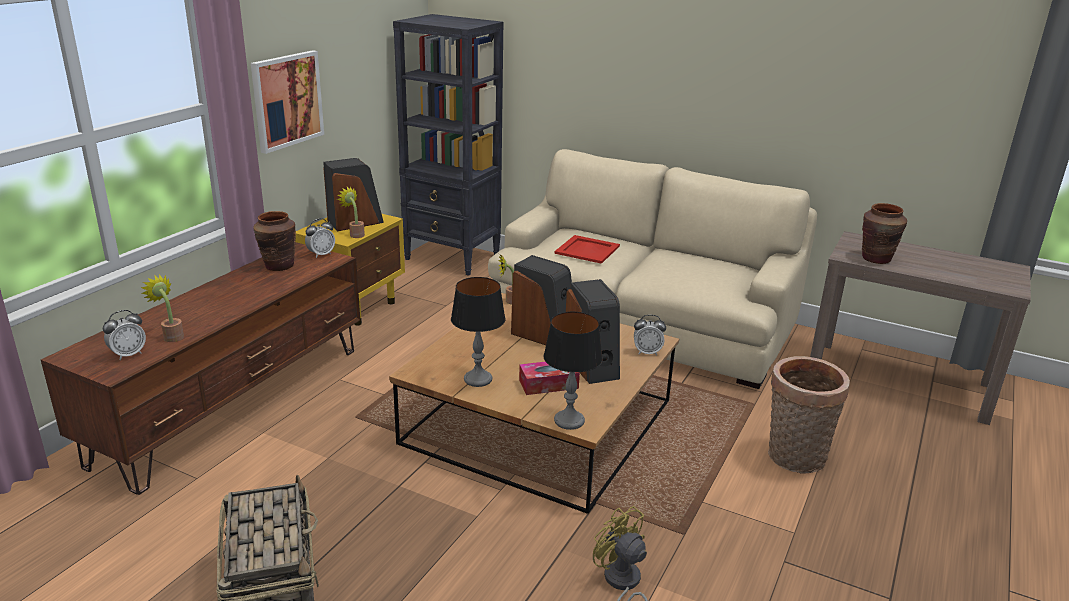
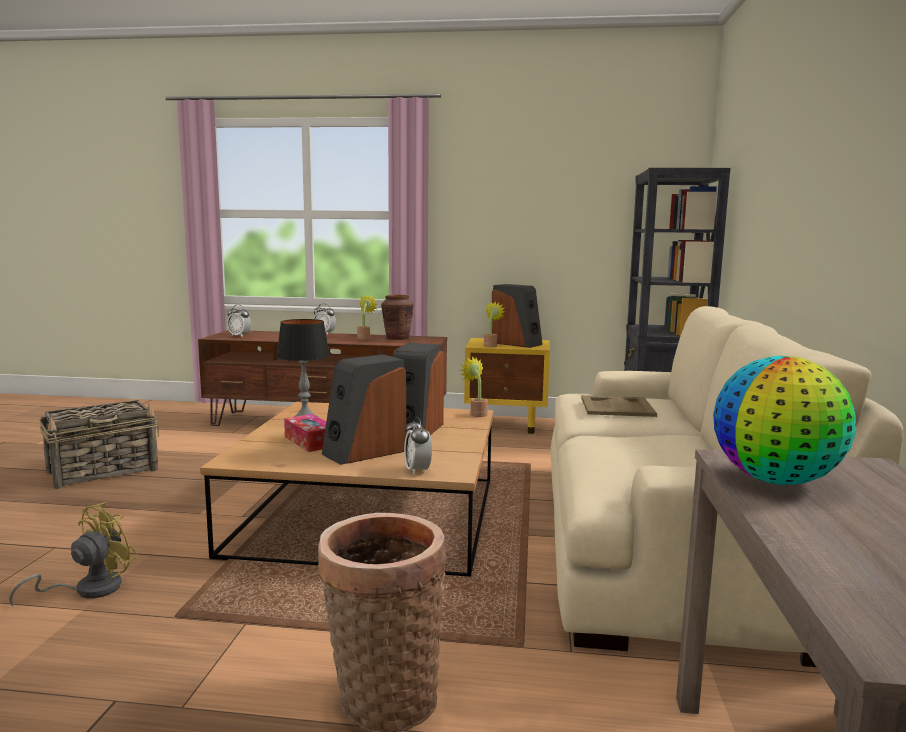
camera: 70 degrees right, 15 degrees down
(171, 336) = (268, 338): potted plant -> potted plant (364, 338)
(287, 100) = (486, 226): picture -> none
(321, 254) = (431, 342): alarm clock -> alarm clock (324, 334)
(569, 421) = (240, 454): table lamp -> none
(586, 250) = (616, 407): red tray -> beige tray
(876, 259) = (776, 481): brown vase -> globe

